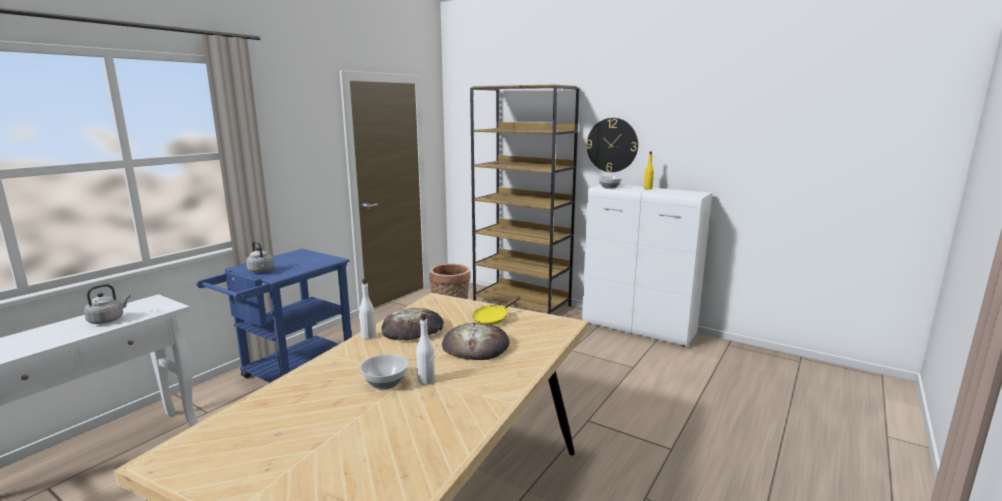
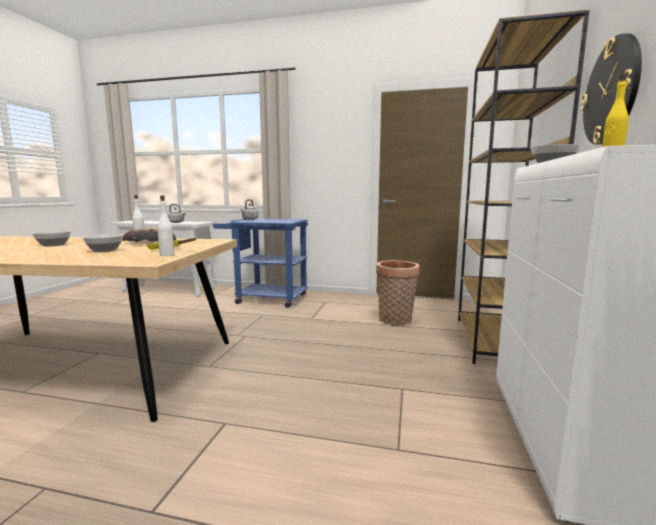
camera: 70 degrees right, 5 degrees down
(426, 381) = (47, 249): white bottle -> white bottle (167, 255)
(476, 346) = (105, 250): bread -> bowl

